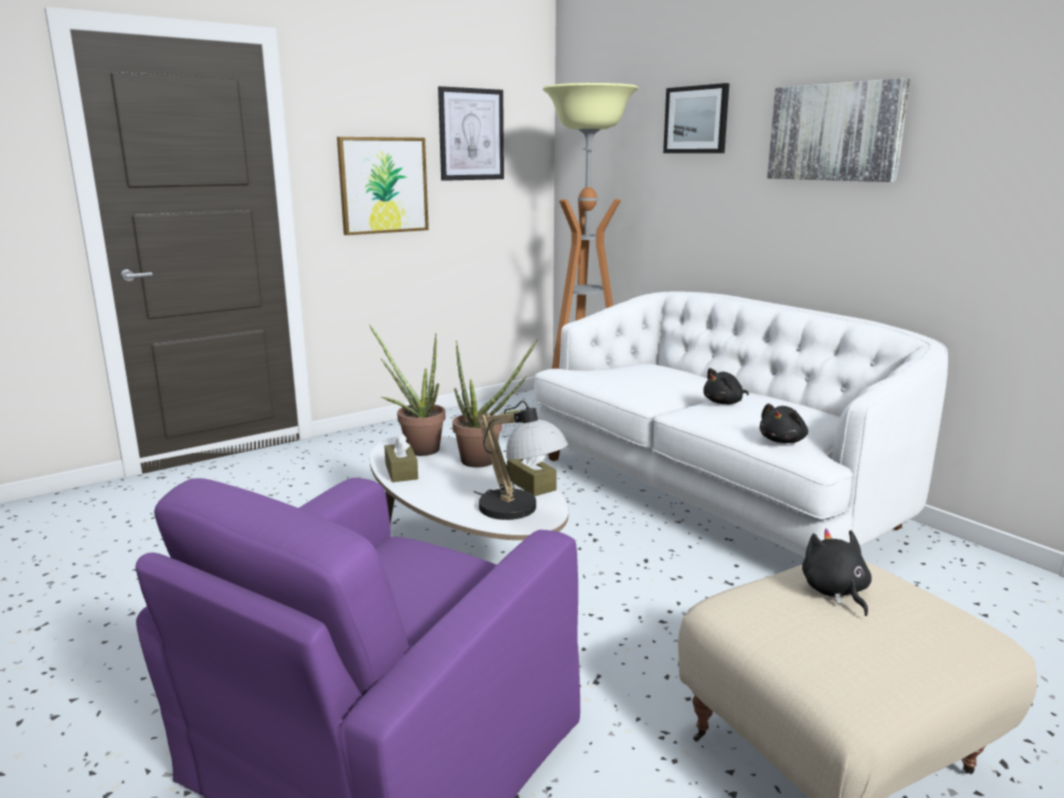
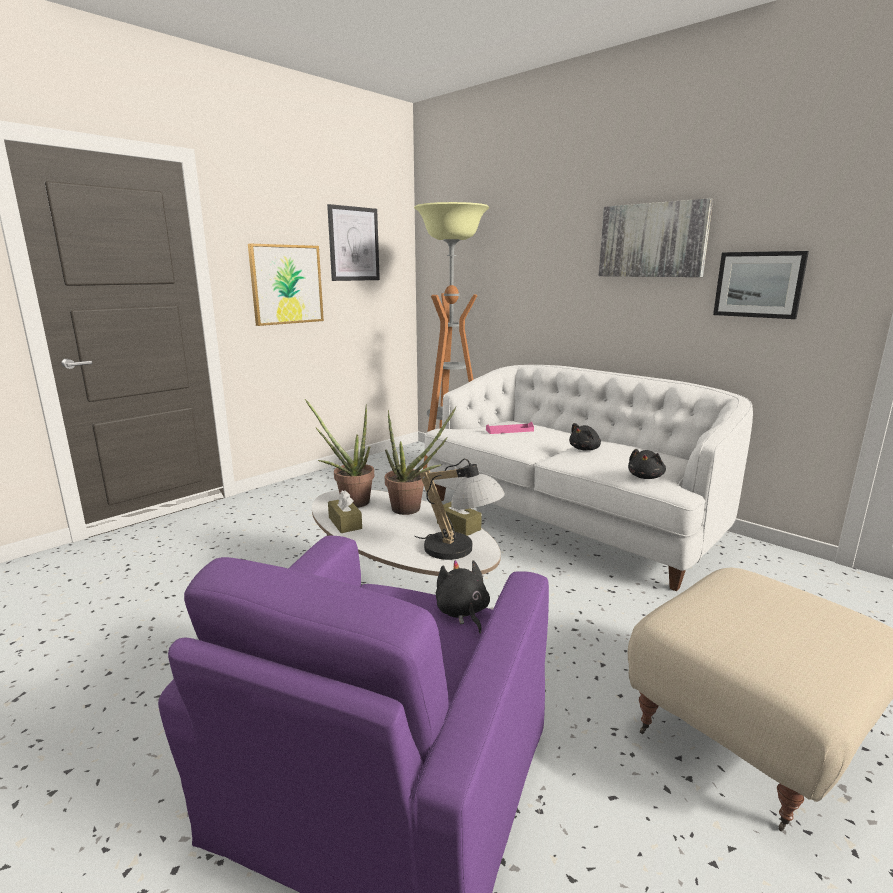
camera: 10 degrees left, 0 degrees up
(638, 375) = (509, 430): none -> pink tray
(696, 120) = (537, 232): picture -> picture (759, 284)
(835, 592) = (749, 601): black plush toy -> black plush toy (462, 612)

